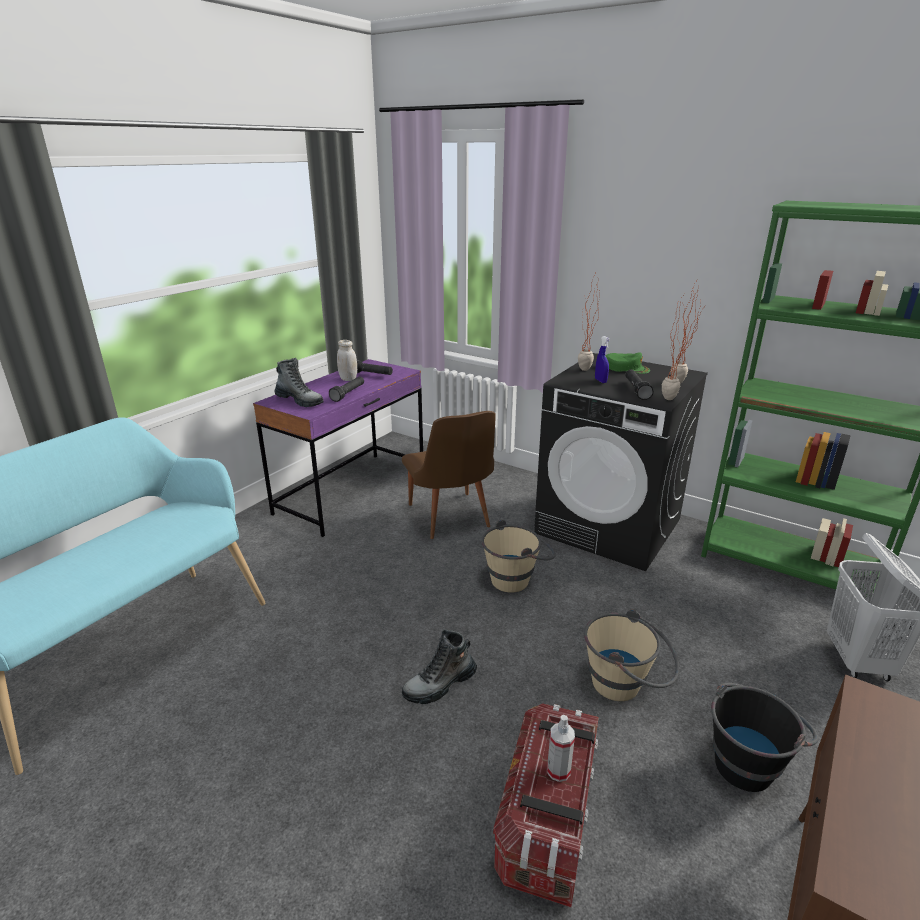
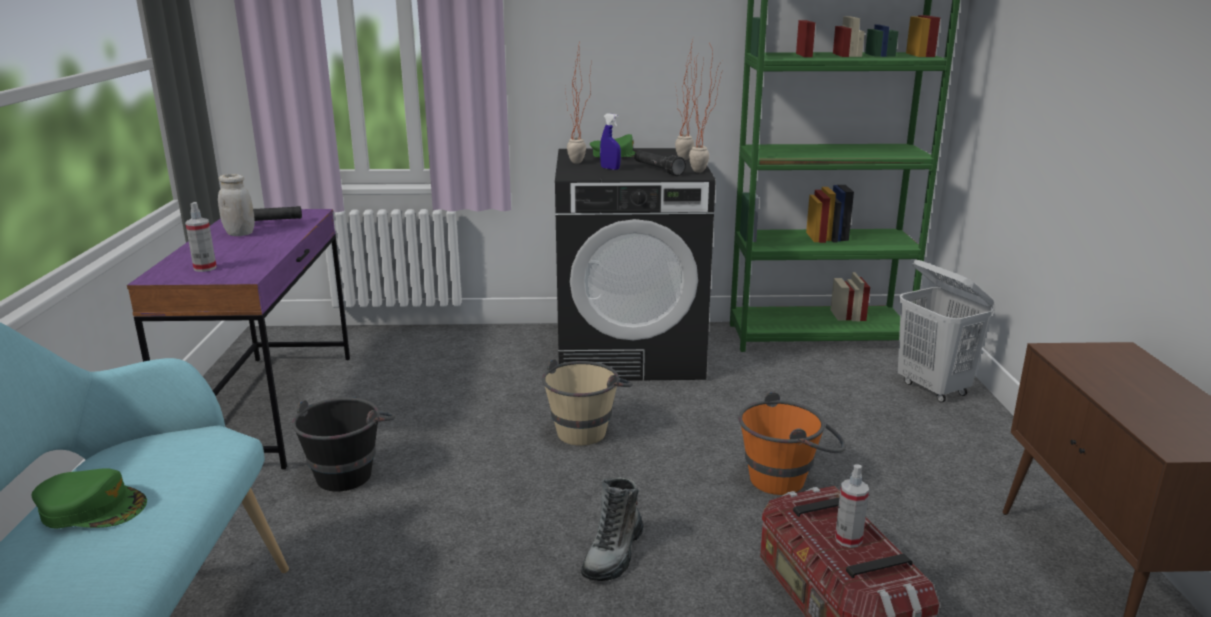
camera: 35 degrees left, 5 degrees down
(122, 539) = (92, 508): none -> green cap
(300, 401) = (205, 268): boot -> spray bottle
(348, 394) = (269, 248): black flashlight -> none
(451, 520) = (446, 398): brown chair -> none
(626, 686) = (788, 478): beige bucket -> orange bucket
(748, 760) = (932, 490): black bucket -> black bucket (349, 470)

